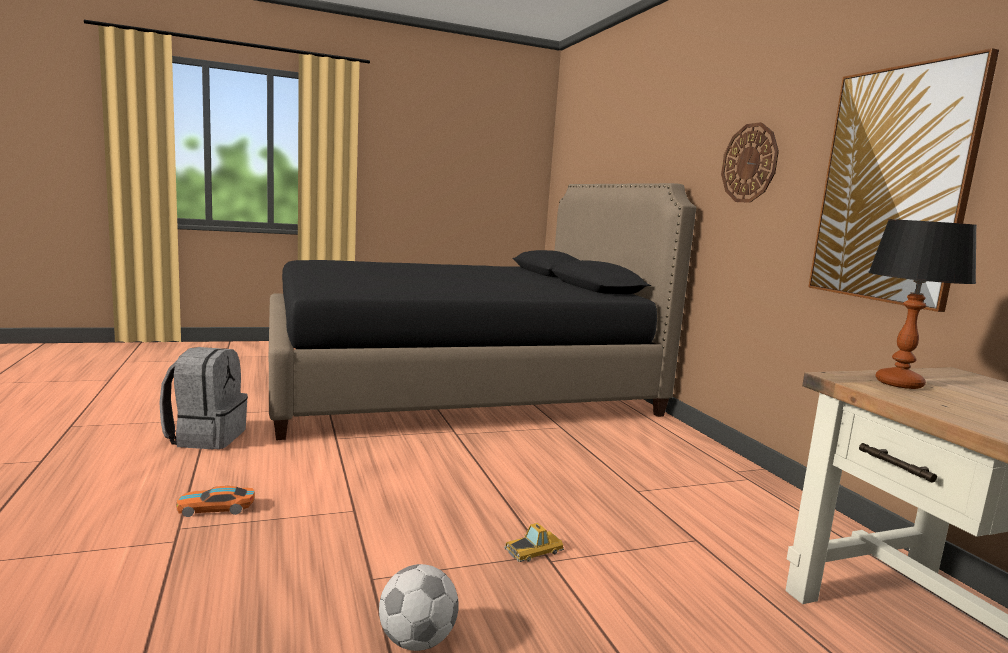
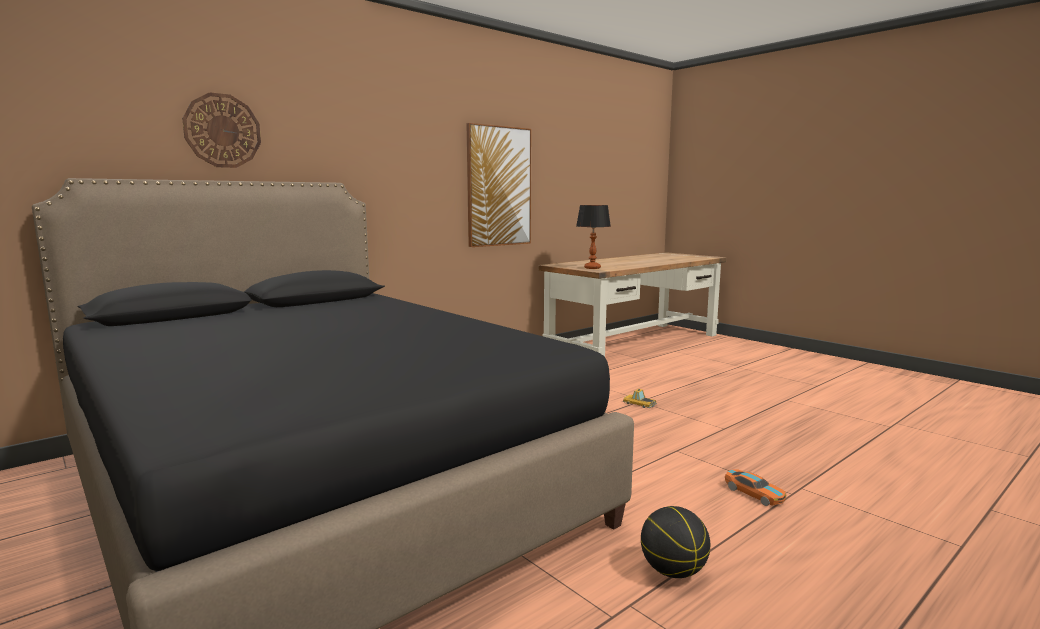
camera: 110 degrees left, 0 degrees up
(206, 437) = (673, 571): grey backpack -> basketball
(416, 640) = (740, 412): football -> none
(749, 163) = (403, 168): wall clock -> wall clock (222, 131)

